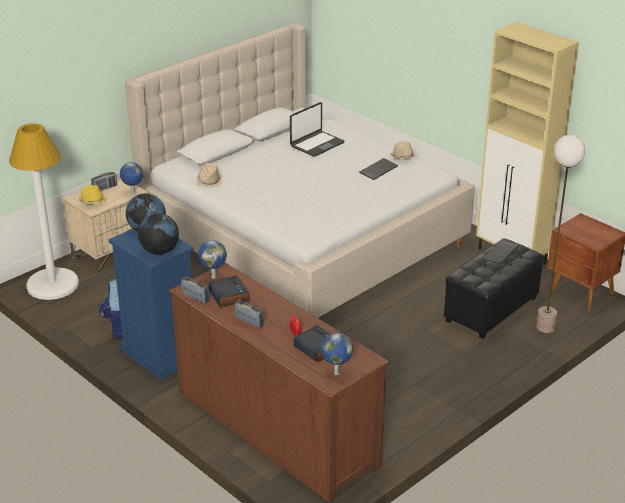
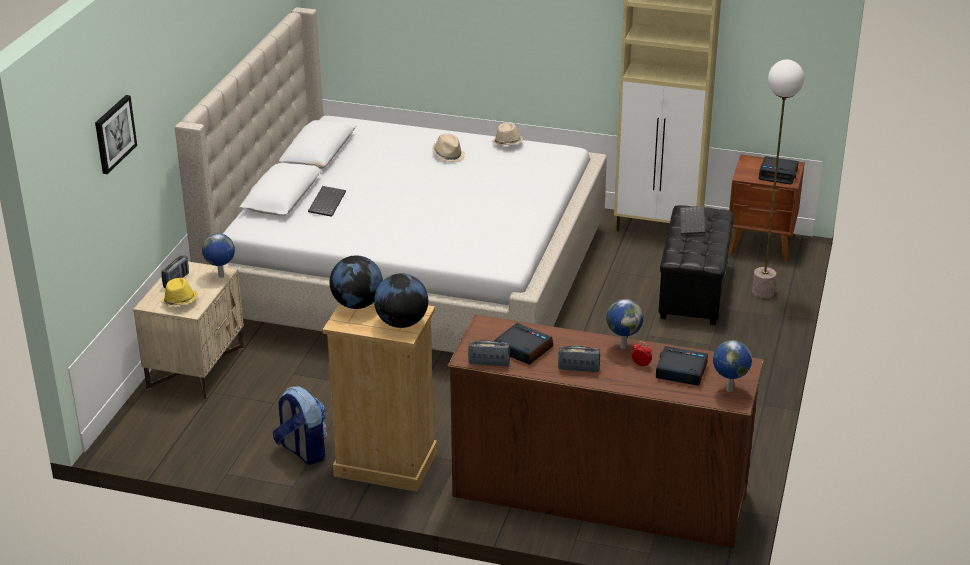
camera: 30 degrees left, 0 degrees up
(52, 285) = (159, 430): white floor lamp -> none
(59, 73) = (114, 134): none -> picture
(159, 354) = (385, 464): blue dresser -> beige dresser
(209, 181) = (315, 232): beige hat -> beige hat (448, 155)
(214, 277) = (481, 334): globe -> globe (623, 346)
(316, 144) = (393, 154): laptop -> none
(378, 169) = (496, 164): keyboard -> keyboard (326, 202)
(594, 236) = (778, 174): none -> alarm clock

